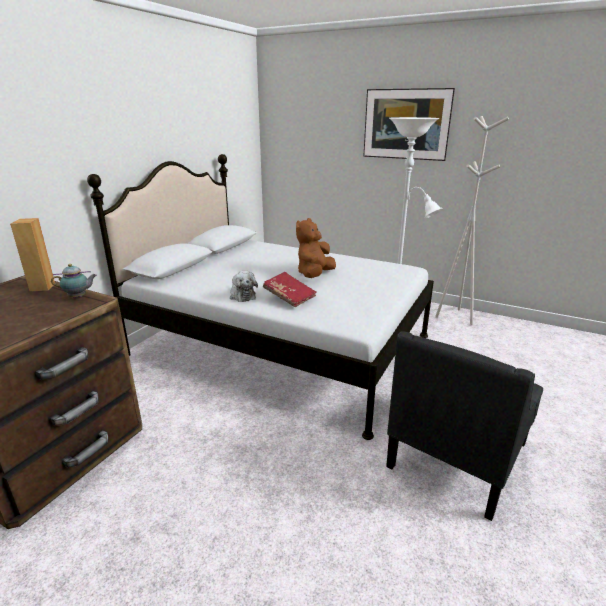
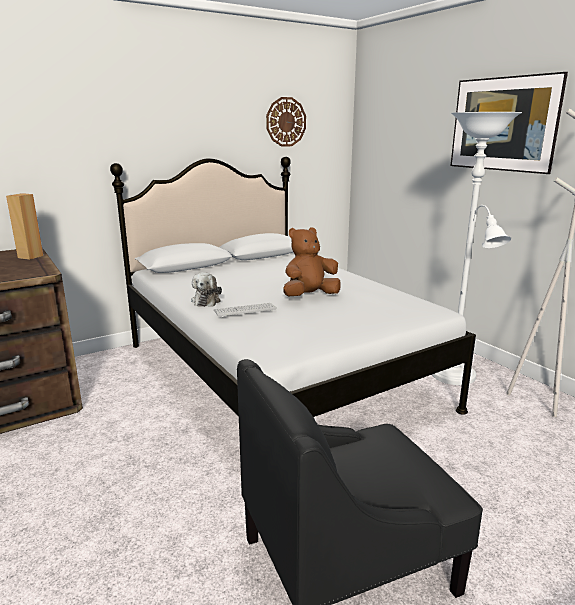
camera: 30 degrees right, 5 degrees down
(79, 297) = (37, 268): teapot -> none
(216, 122) = (286, 122): none -> wall clock
(289, 297) = (245, 310): red book -> keyboard

